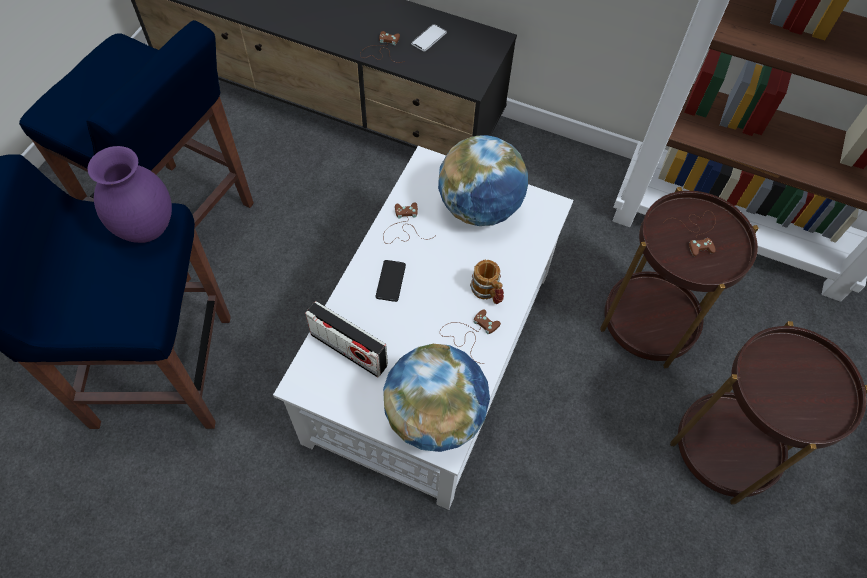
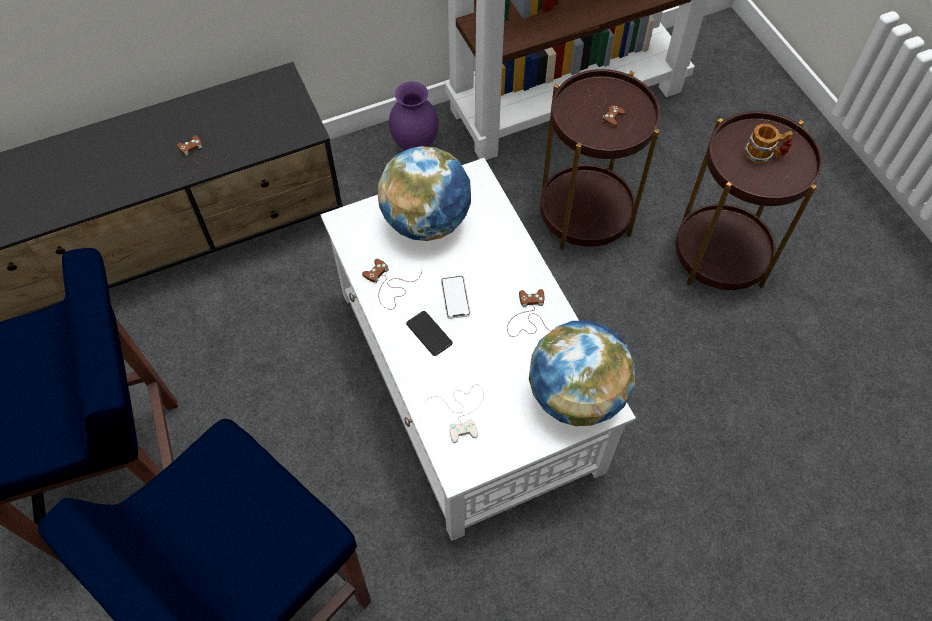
camera: 45 degrees left, 0 degrees up
(148, 229) = (221, 463): purple vase -> purple vase (415, 143)
(349, 350) = (462, 411): radio -> white game controller
(429, 38) = (224, 120): phone -> phone (455, 297)
(487, 292) = (506, 277): mug -> mug (764, 155)

